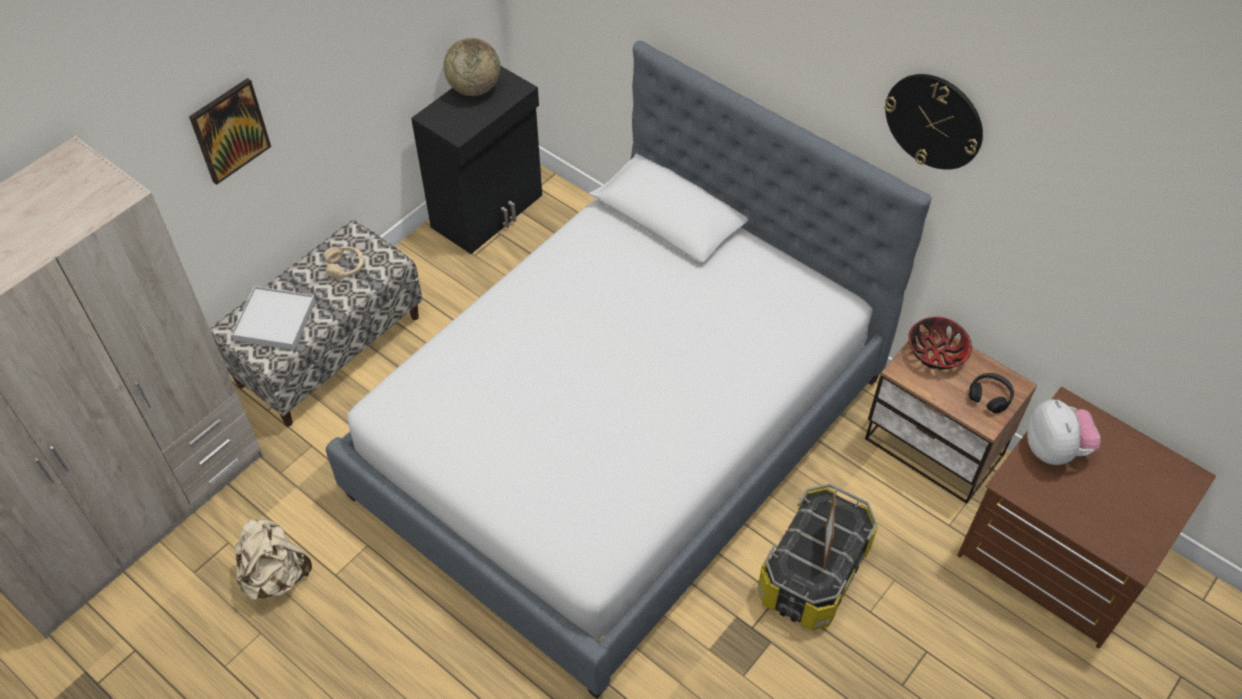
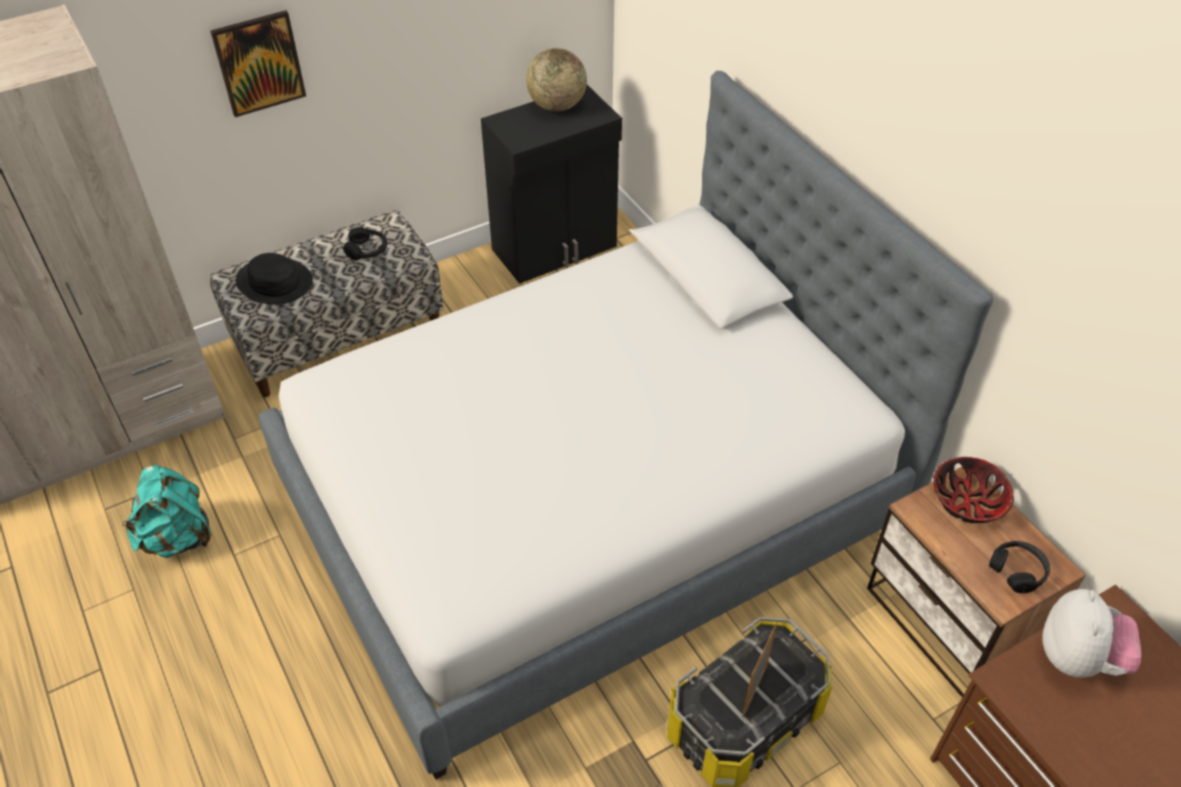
camera: 20 degrees right, 5 degrees down
(275, 320) = (274, 282): white tray -> black hat
(276, 576) = (177, 537): beige backpack -> turquoise backpack
(345, 266) = (367, 250): beige headphones -> black headphones
(934, 121) = (1012, 197): wall clock -> none

